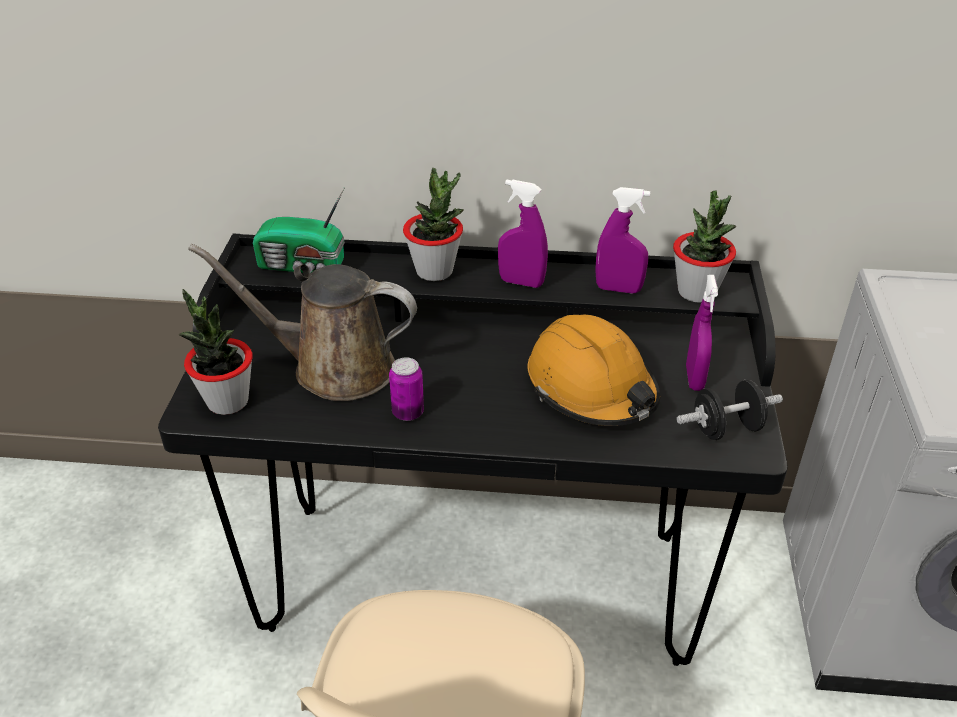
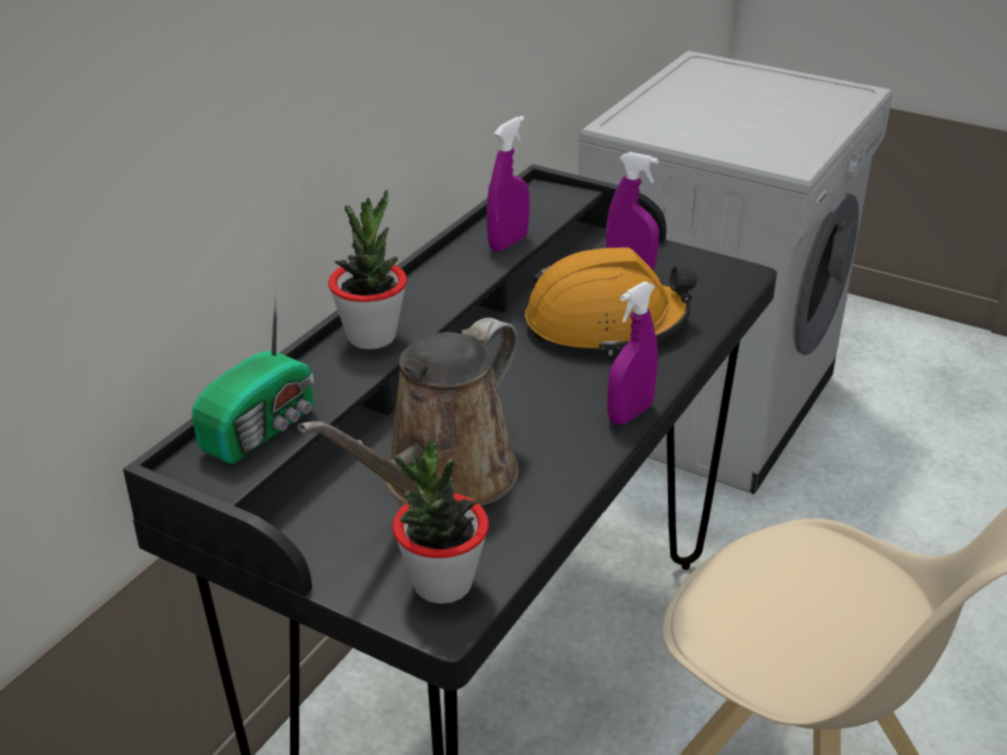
camera: 65 degrees left, 5 degrees down
(408, 412) = (565, 445): can -> none
(521, 282) = (446, 290): purple spray bottle -> purple spray bottle (630, 414)
(697, 292) = (548, 208): potted plant -> none
(726, 428) = (708, 277): black dumbbell -> none

